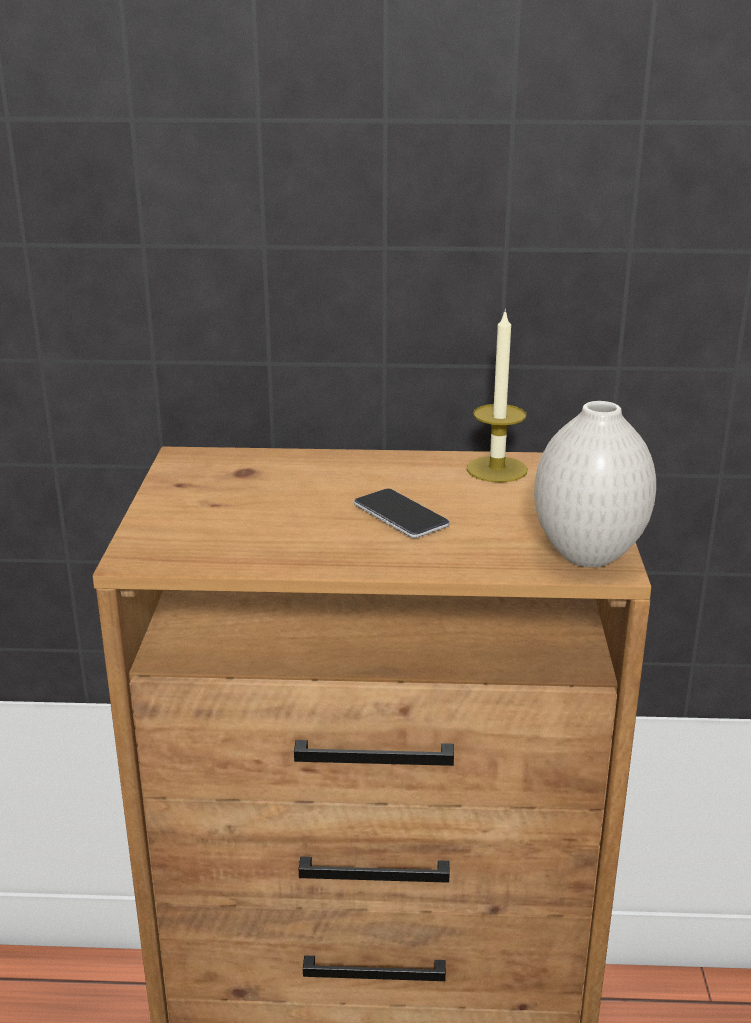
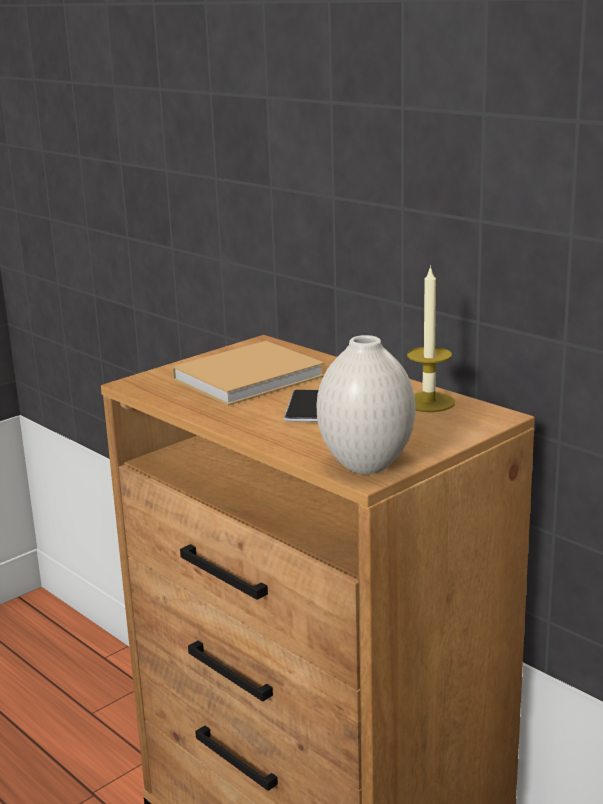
camera: 45 degrees right, 5 degrees down
(264, 500) = (252, 377): none -> beige book

